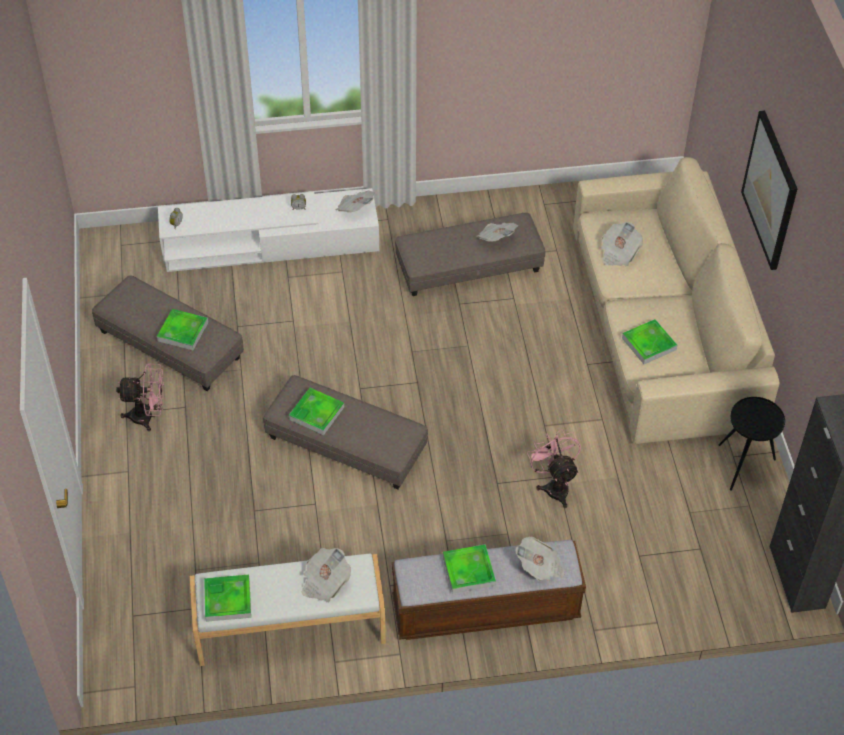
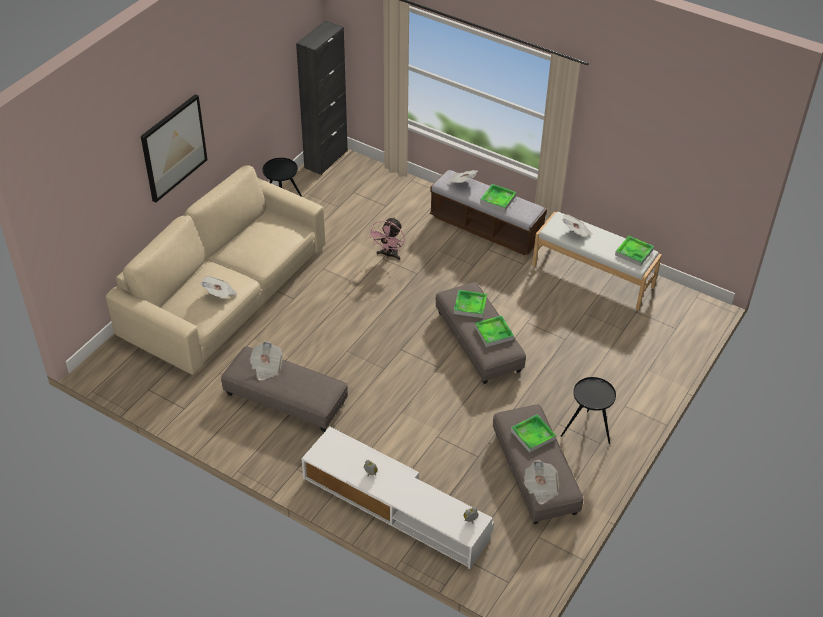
camera: 140 degrees left, 5 degrees down
(148, 417) = (587, 432): pink fan -> black side table
(355, 208) = (331, 449): newspaper -> newspaper (540, 488)
(649, 344) = (275, 239): tray -> tray (470, 305)

